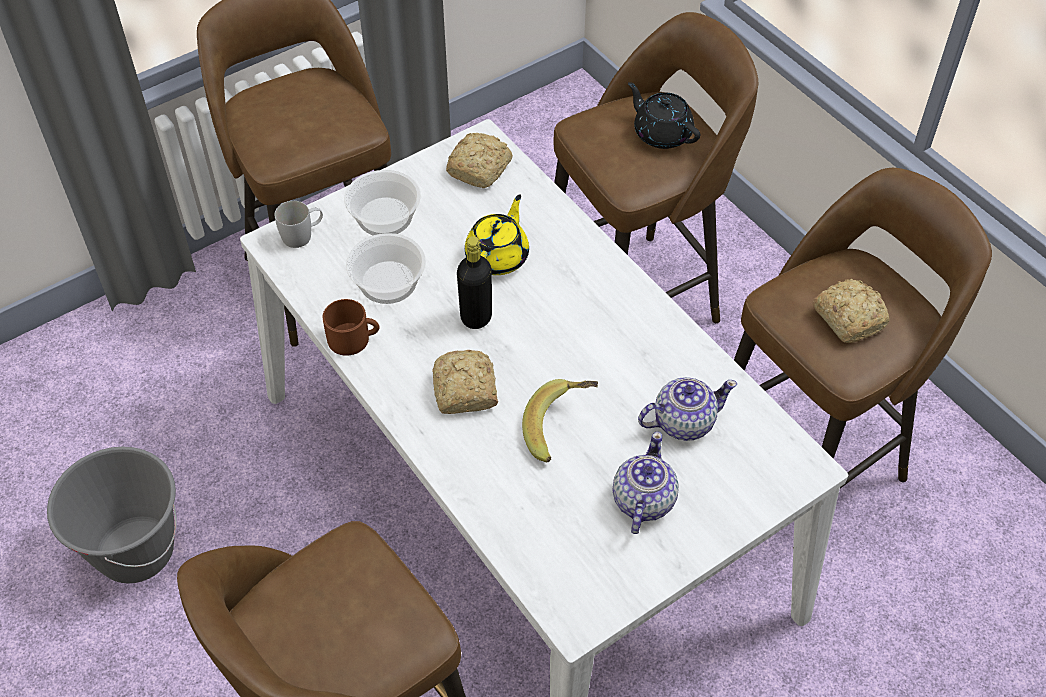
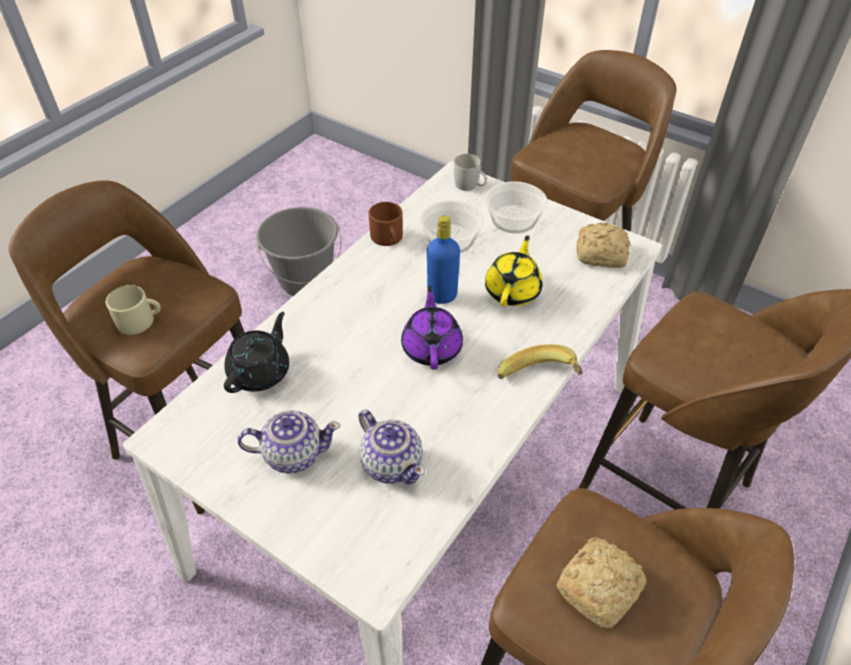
camera: 70 degrees right, 5 degrees down
(371, 627) = (140, 320): none -> beige mug
(464, 392) = (364, 309): bread -> none
(476, 317) = (442, 295): black bottle -> blue bottle
(498, 256) = (513, 291): yellow teapot -> yellow teapot turned 75 degrees counterclockwise
(548, 348) = (432, 347): none -> purple teapot
(561, 428) = (351, 378): banana -> banana (540, 381)
(661, 133) = (742, 361): black teapot -> black teapot (261, 372)

